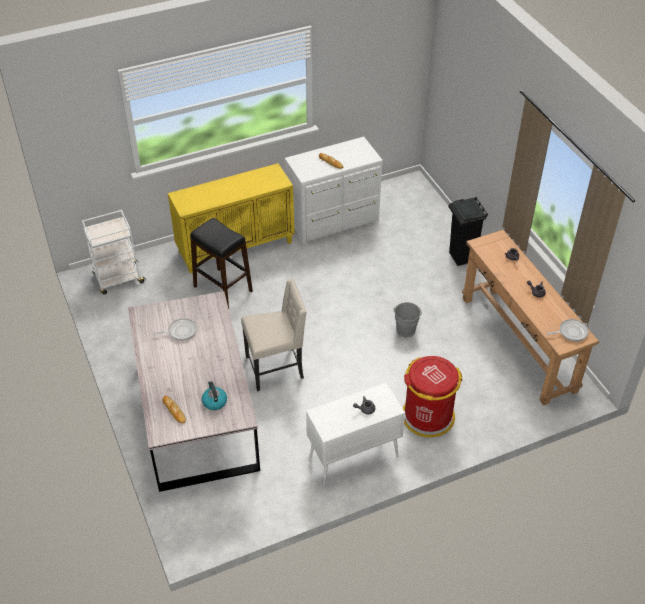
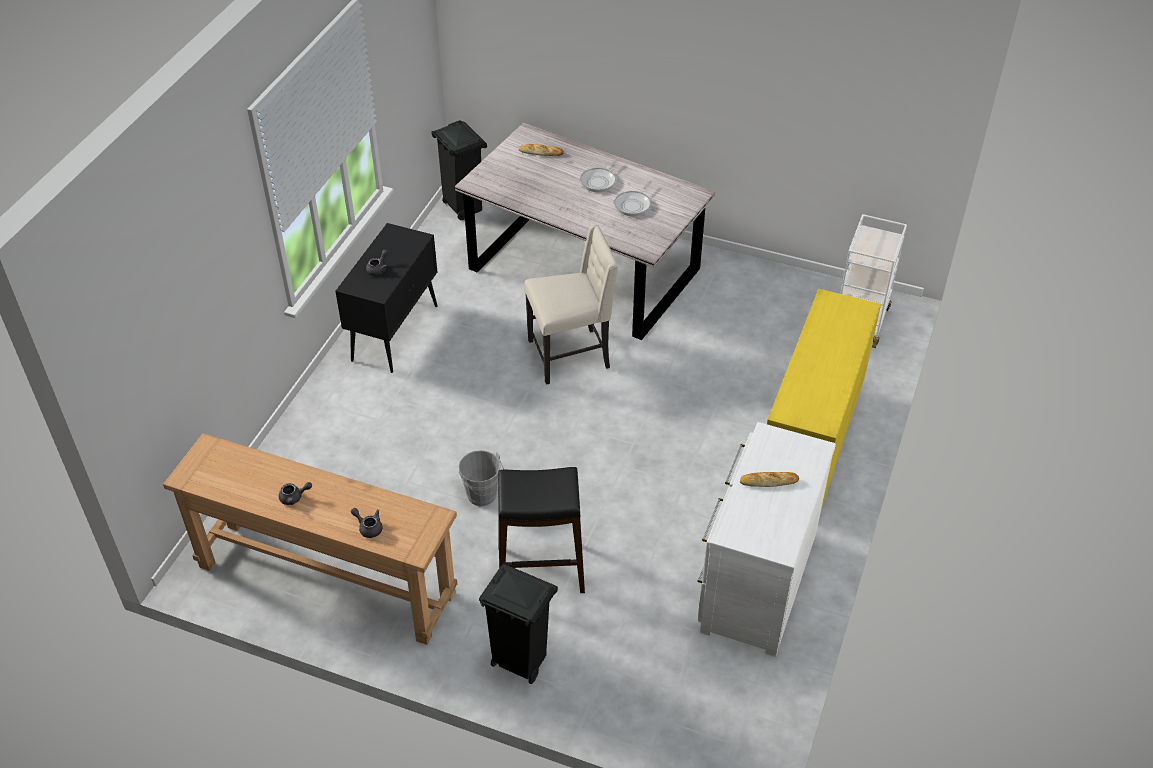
camera: 135 degrees right, 0 degrees up
(203, 528) = (463, 207): none -> black trash can
(214, 401) = (517, 178): kettle -> none
(223, 289) = (744, 391): black stool -> black stool (540, 570)
(276, 368) = (571, 355): beige chair -> beige chair turned 135 degrees counterclockwise
(353, 457) = (395, 332): white cabinet -> black cabinet
(427, 416) = (358, 417): red trash can -> none
(571, 332) = (208, 471): frying pan -> frying pan (599, 181)

